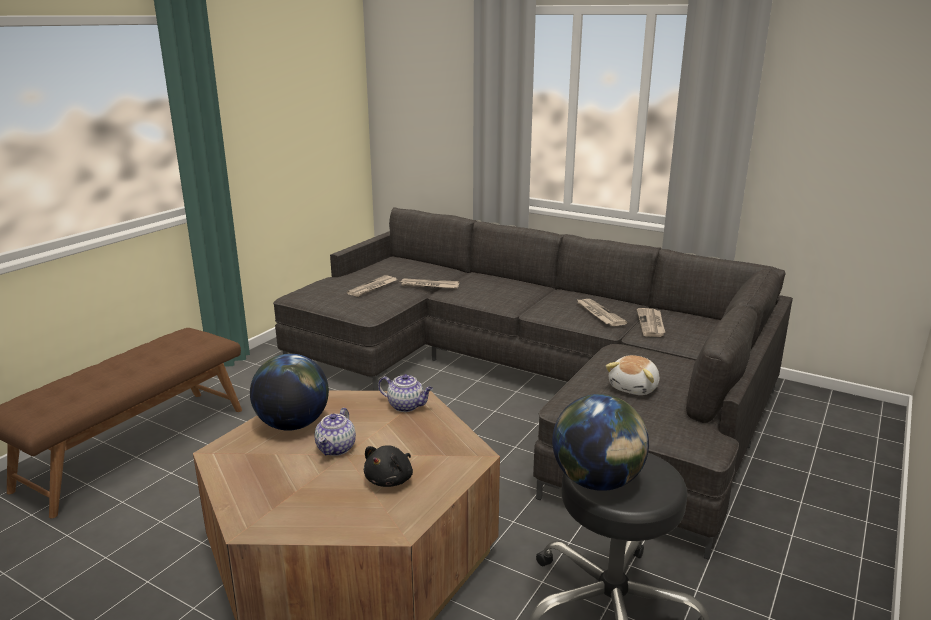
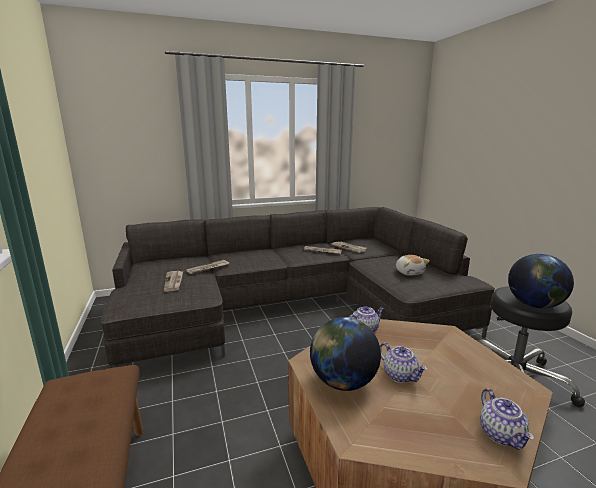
camera: 50 degrees left, 5 degrees down
(291, 521) = (502, 435): none -> teapot
(390, 480) = (461, 369): black plush toy -> none

